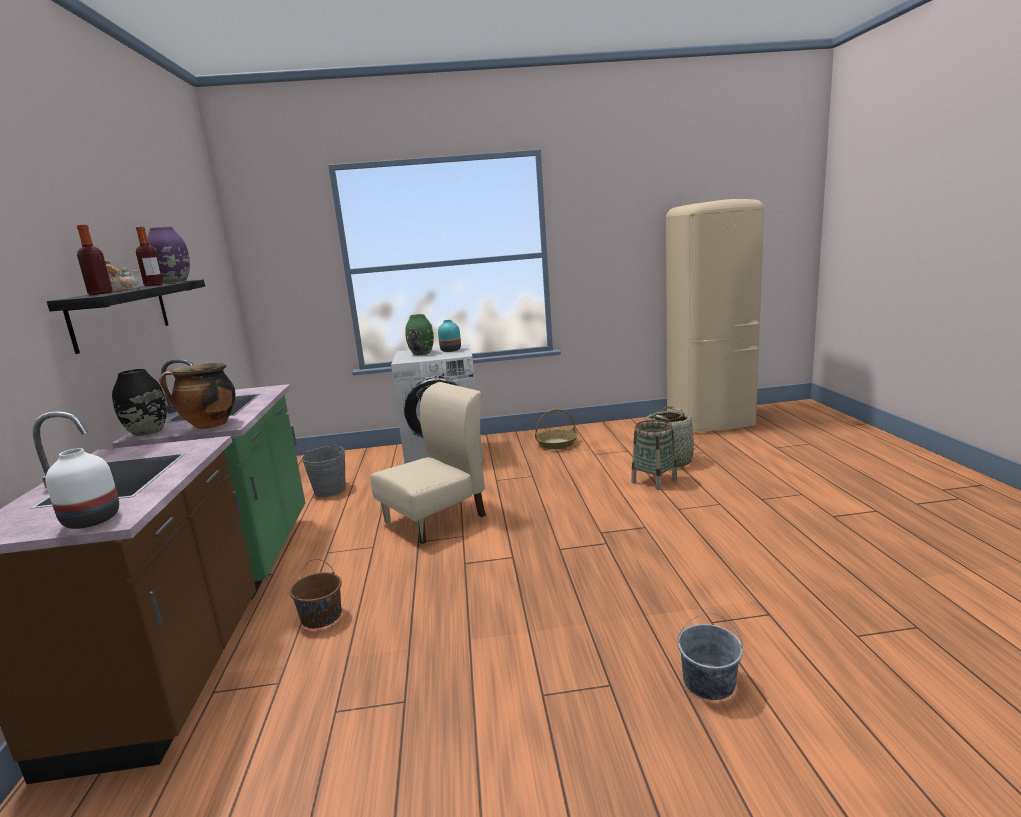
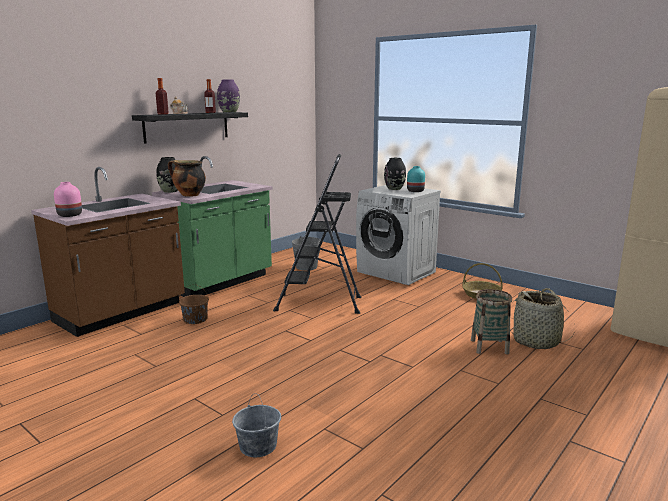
camera: 45 degrees right, 0 degrees up
(93, 519) = (70, 215): white vase -> pink vase
(422, 353) = (394, 189): green vase -> black vase
(436, 518) = (320, 303): beige chair -> step ladder

